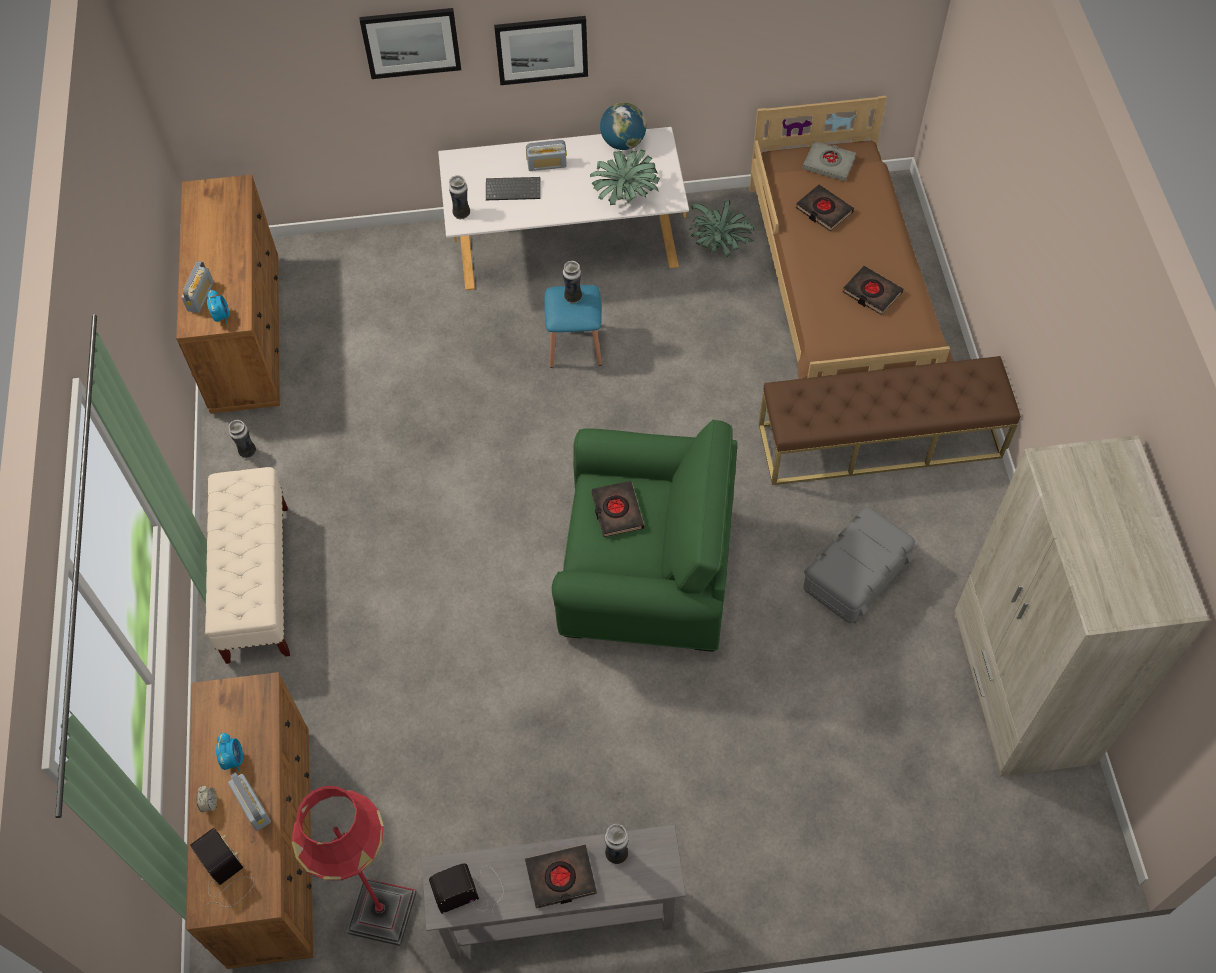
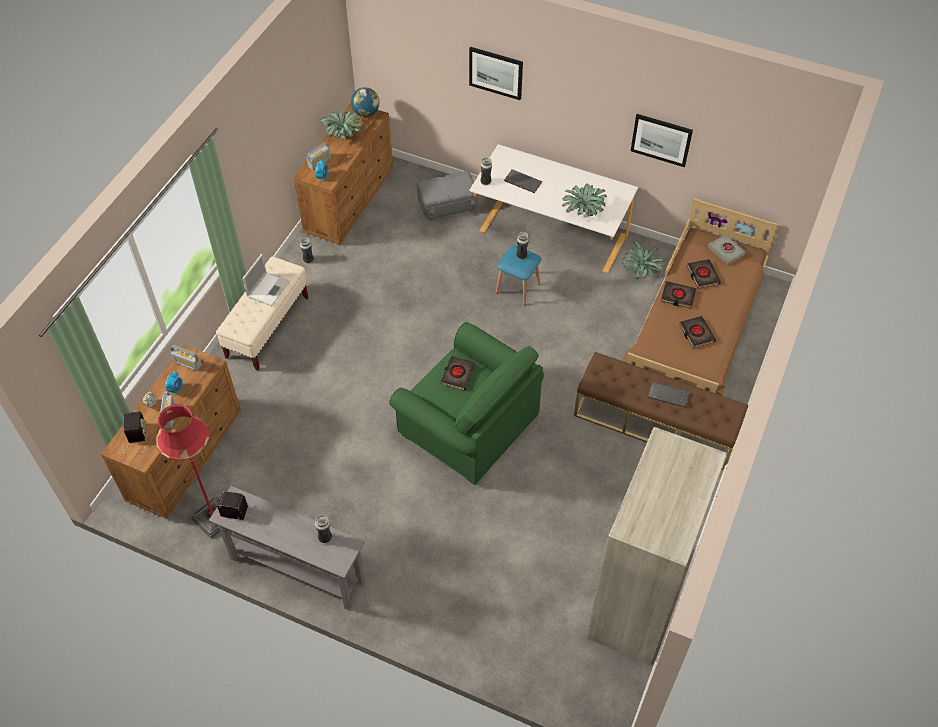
camera: 30 degrees right, 5 degrees down
(208, 239) = (343, 136): none -> potted plant
(242, 526) = (268, 288): none -> laptop
(541, 49) = (569, 106): picture -> picture (661, 139)
(547, 165) = (551, 177): radio -> radio (188, 363)
(561, 878) = (289, 533): black book -> black book (678, 296)
(623, 143) = (603, 183): globe -> globe (366, 113)
(855, 575) = (585, 488): grey storage box -> grey storage box (447, 204)
(899, 393) = (669, 394): none -> keyboard

